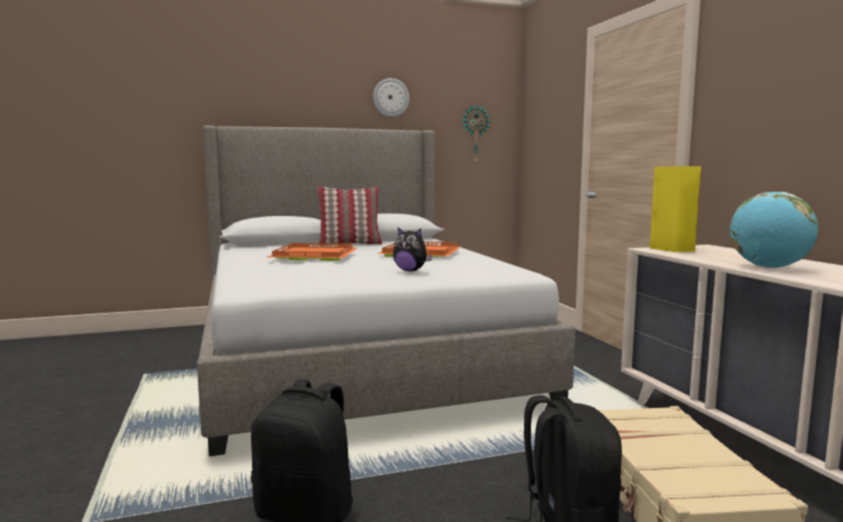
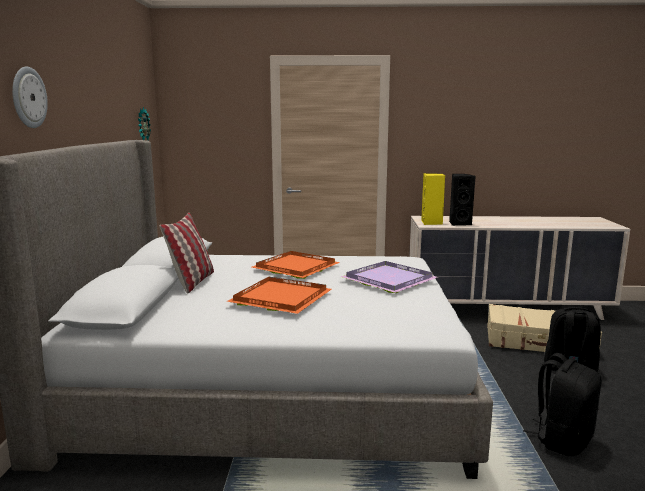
camera: 70 degrees left, 5 degrees up
(391, 97) = (99, 101): wall clock -> wall clock (28, 97)
(411, 271) = (389, 279): plush toy -> purple tray
(704, 256) = (459, 223): none -> black speaker
(769, 267) = (500, 224): globe -> none

